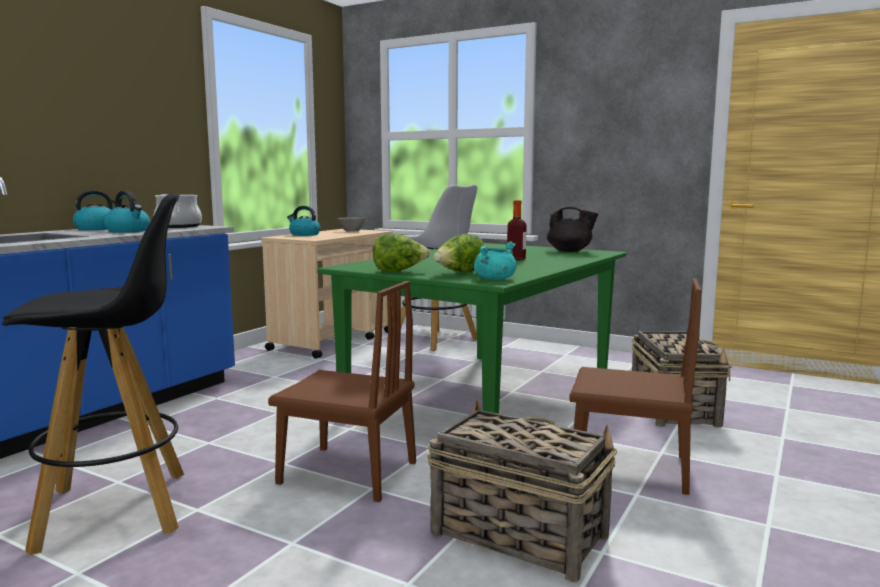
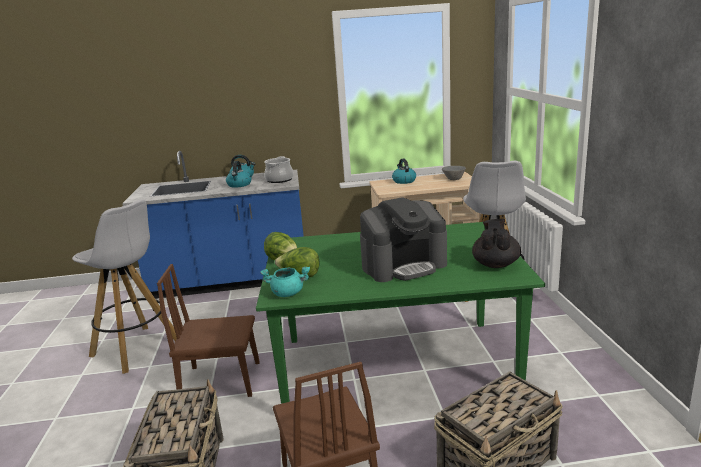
camera: 55 degrees right, 10 degrees up
(118, 510) = (137, 349): black stool -> white stool
(347, 473) = (221, 381): brown chair -> brown chair turned 105 degrees clockwise
(516, 259) = (404, 265): bottle -> coffee machine
(570, 251) = (495, 264): black teapot -> black teapot turned 150 degrees counterclockwise

